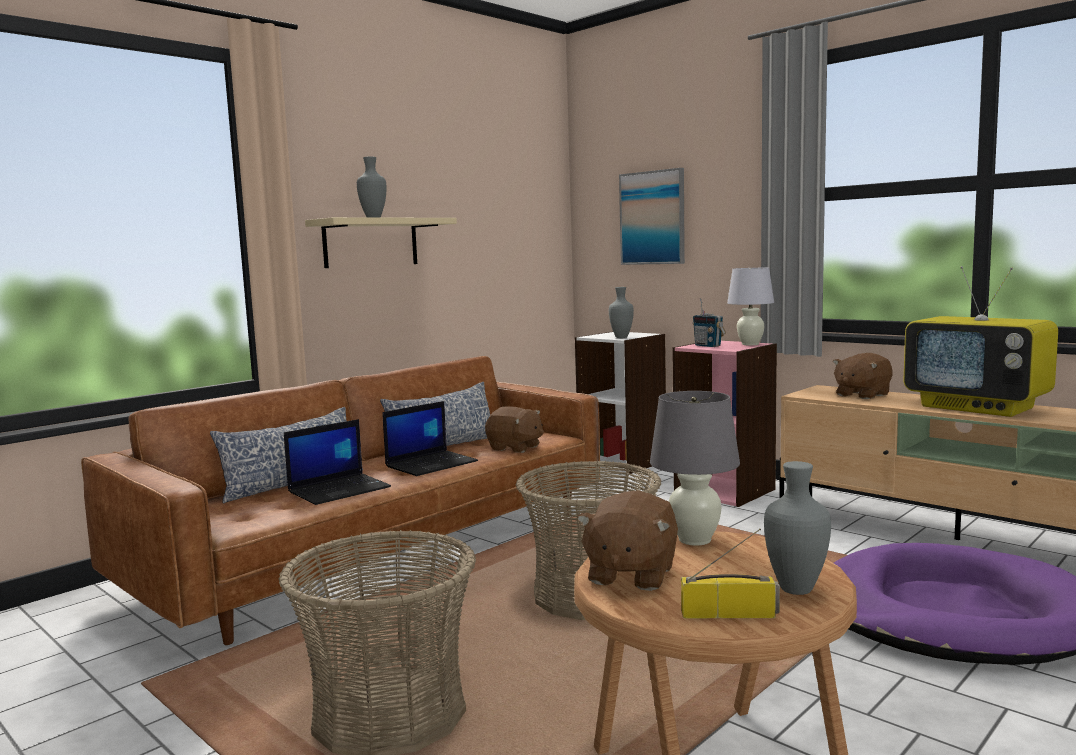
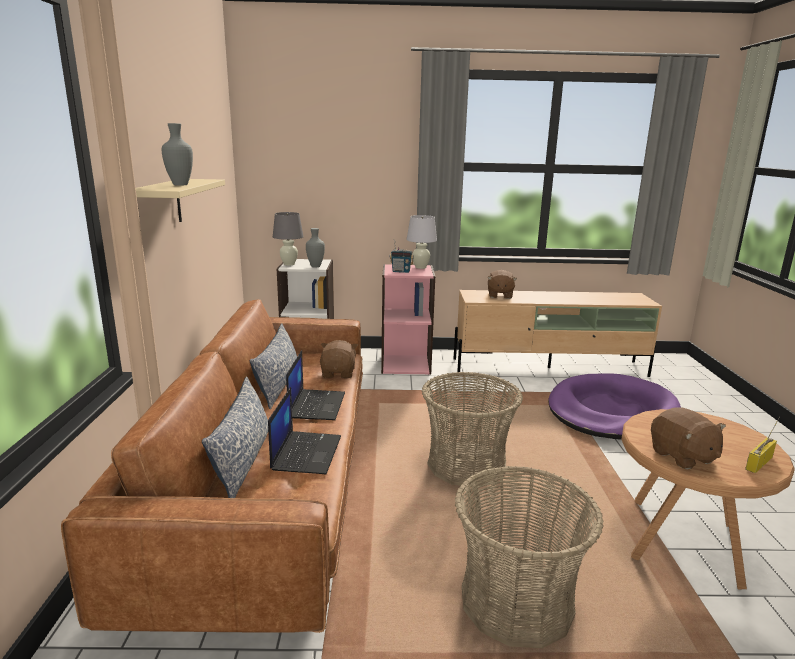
camera: 45 degrees left, 10 degrees up
(515, 448) = (338, 373): brown plush toy -> brown plush toy turned 75 degrees counterclockwise
(652, 218) = (319, 172): picture -> none
(694, 539) = (648, 422): grey table lamp -> grey table lamp (289, 264)
(798, 589) = (741, 436): grey vase -> none
(978, 407) = (564, 297): television -> none

